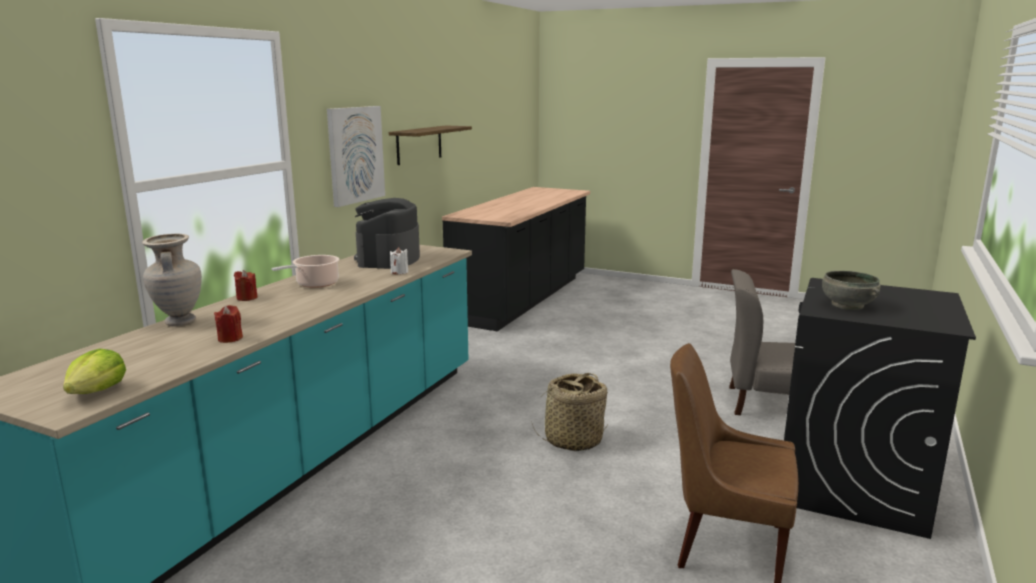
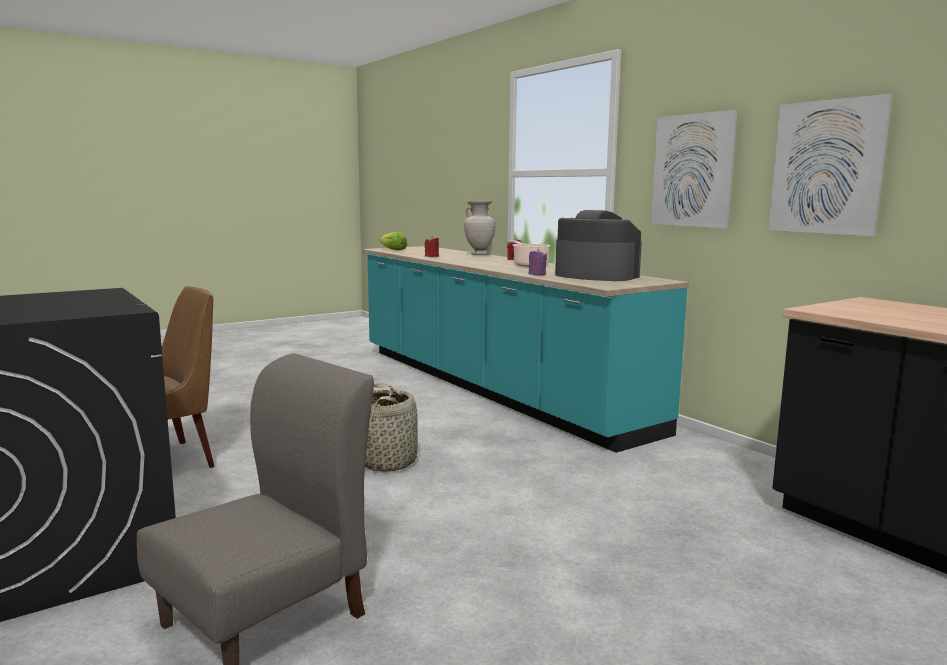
camera: 120 degrees right, 5 degrees down
(399, 272) = (537, 274): white candle -> purple candle
(419, 144) = (827, 167): shelf -> picture
(847, 305) = (78, 298): grey bowl -> none

